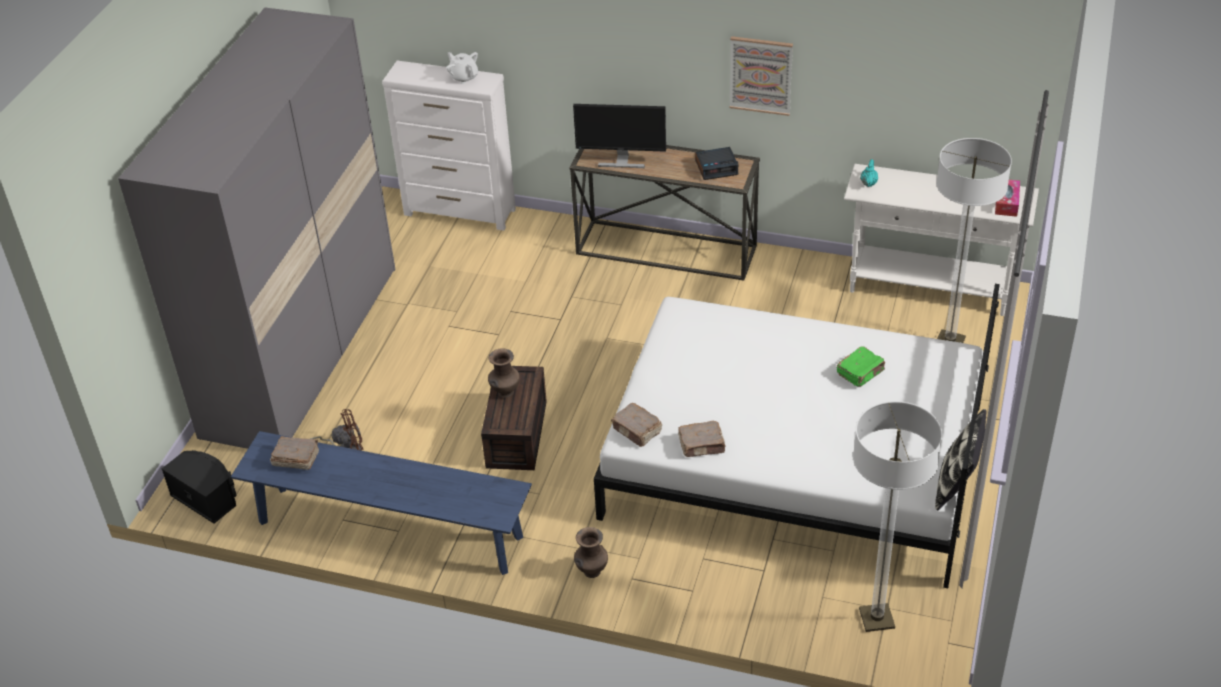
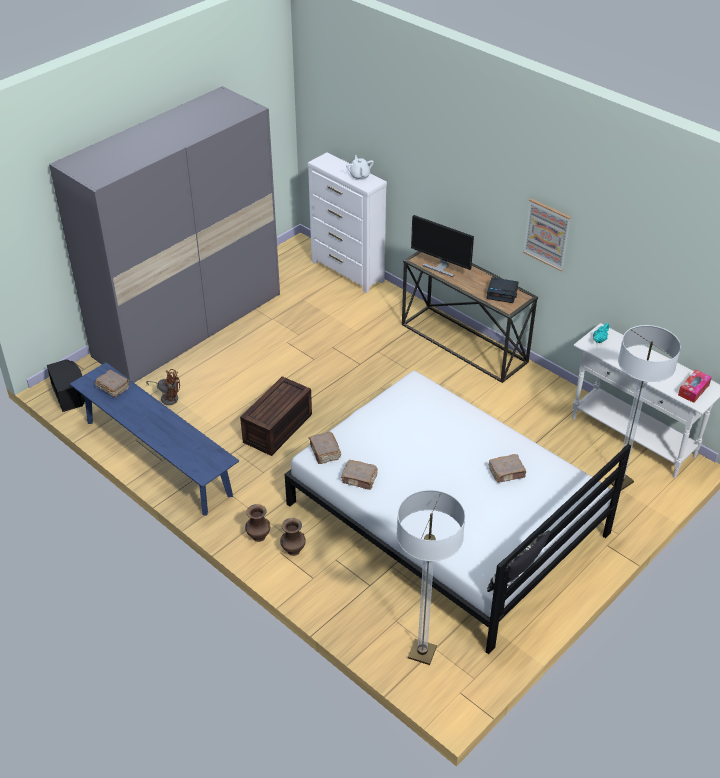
camera: 25 degrees right, 0 degrees up
(505, 392) = (274, 396): brown vase -> brown vase (293, 551)
(861, 372) = (507, 473): green book -> brown book

